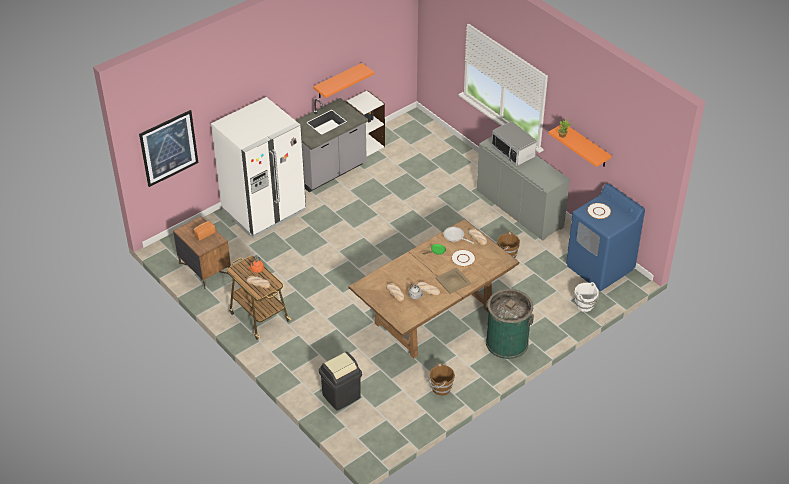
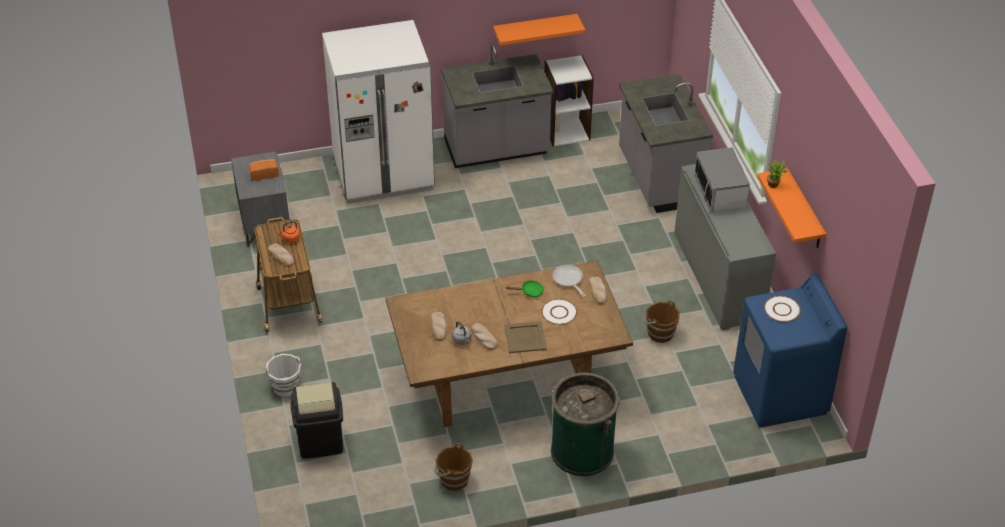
camera: 25 degrees right, 0 degrees up
(169, 148) = (256, 49): picture -> none
(204, 269) = (264, 222): brown nightstand -> grey nightstand
(444, 158) = (658, 179): none -> grey counter
(585, 305) = (724, 439): white bucket -> white bucket (286, 387)

